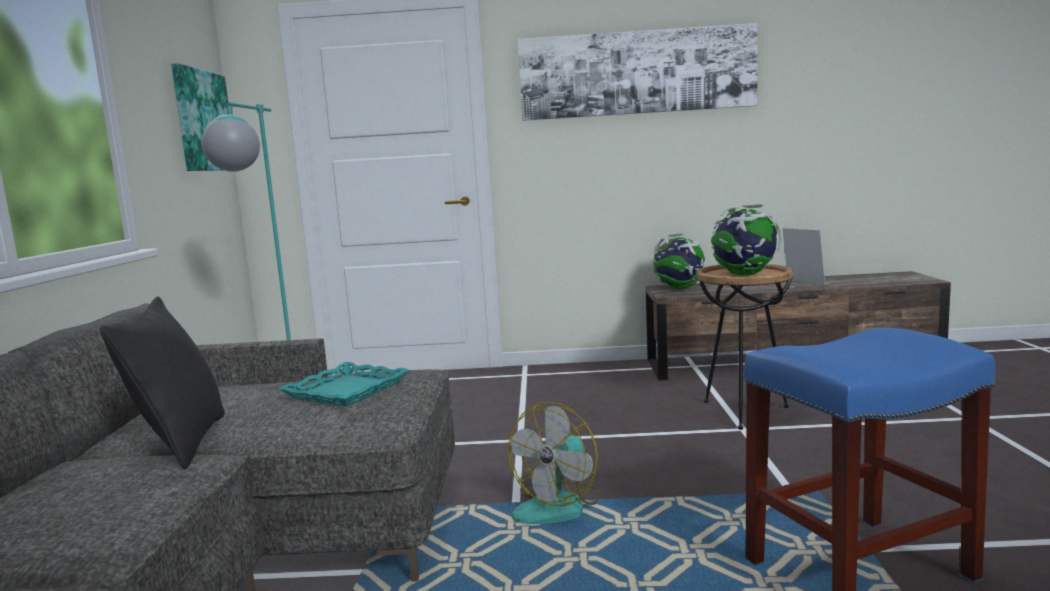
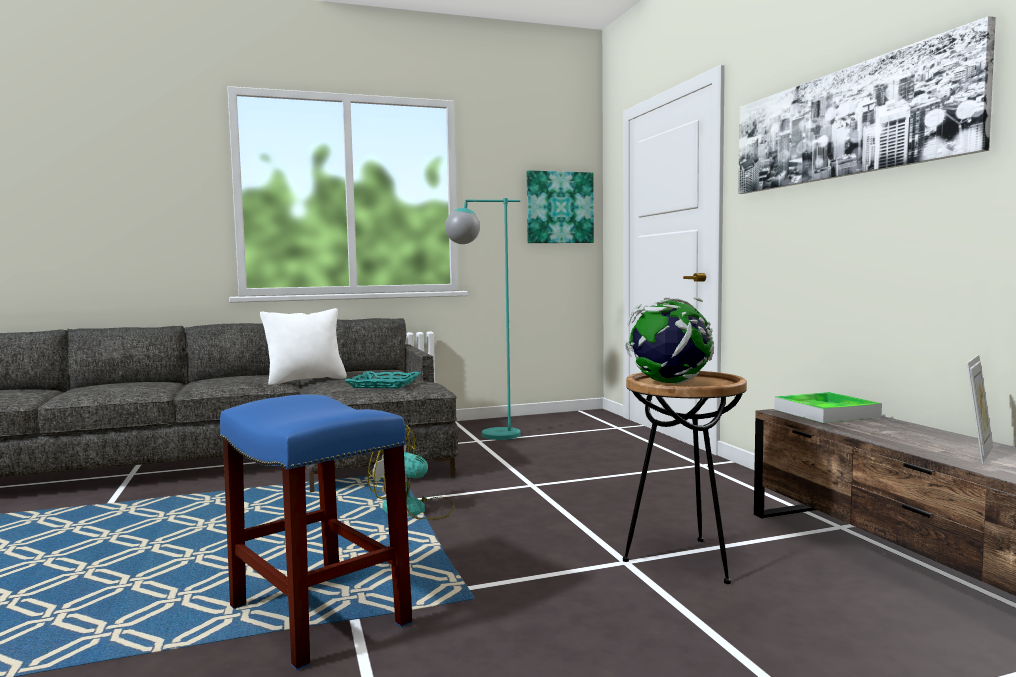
camera: 70 degrees right, 5 degrees down
(183, 442) = (306, 380): black pillow -> white pillow
(679, 289) = (826, 413): globe -> tray

